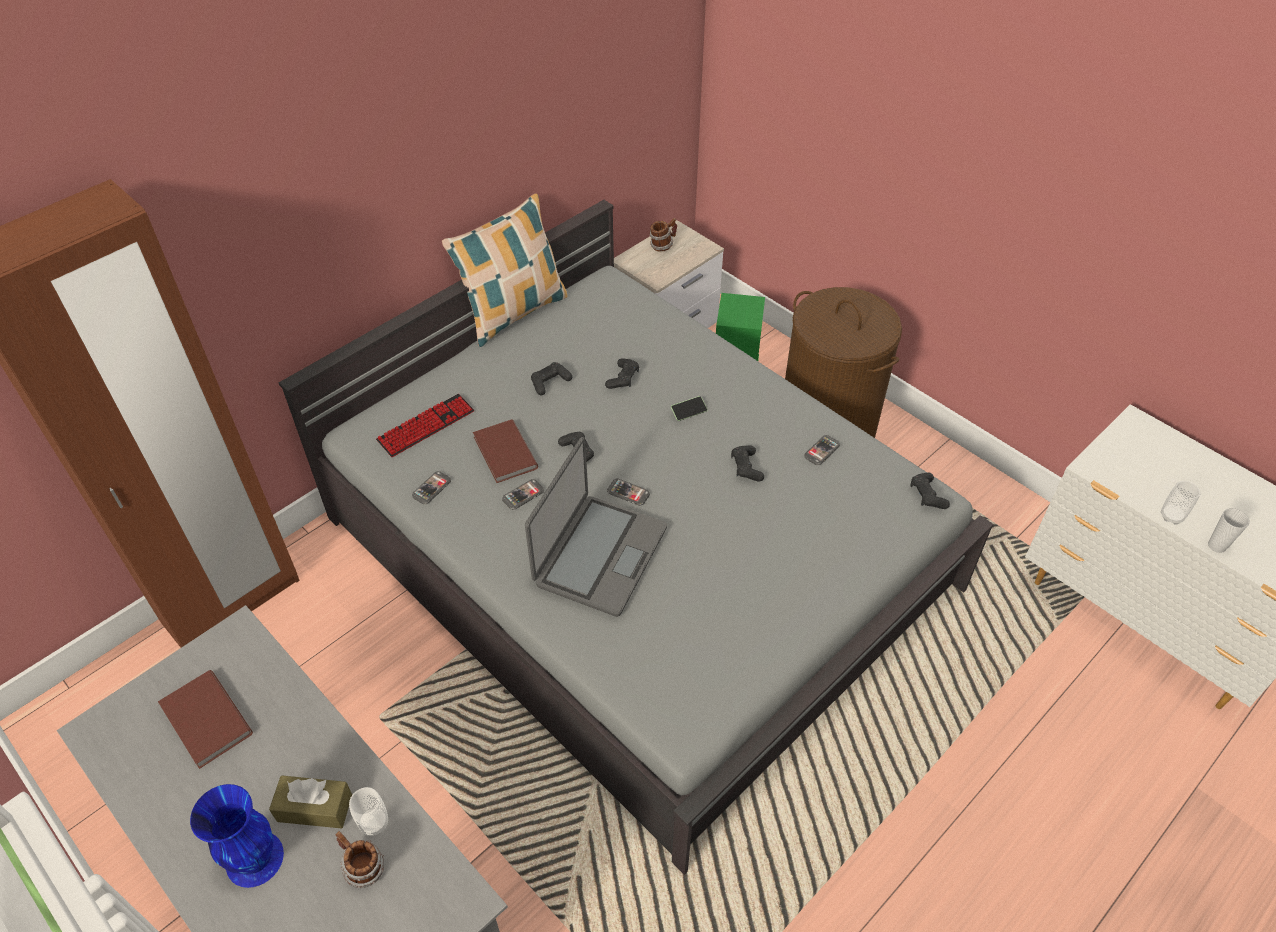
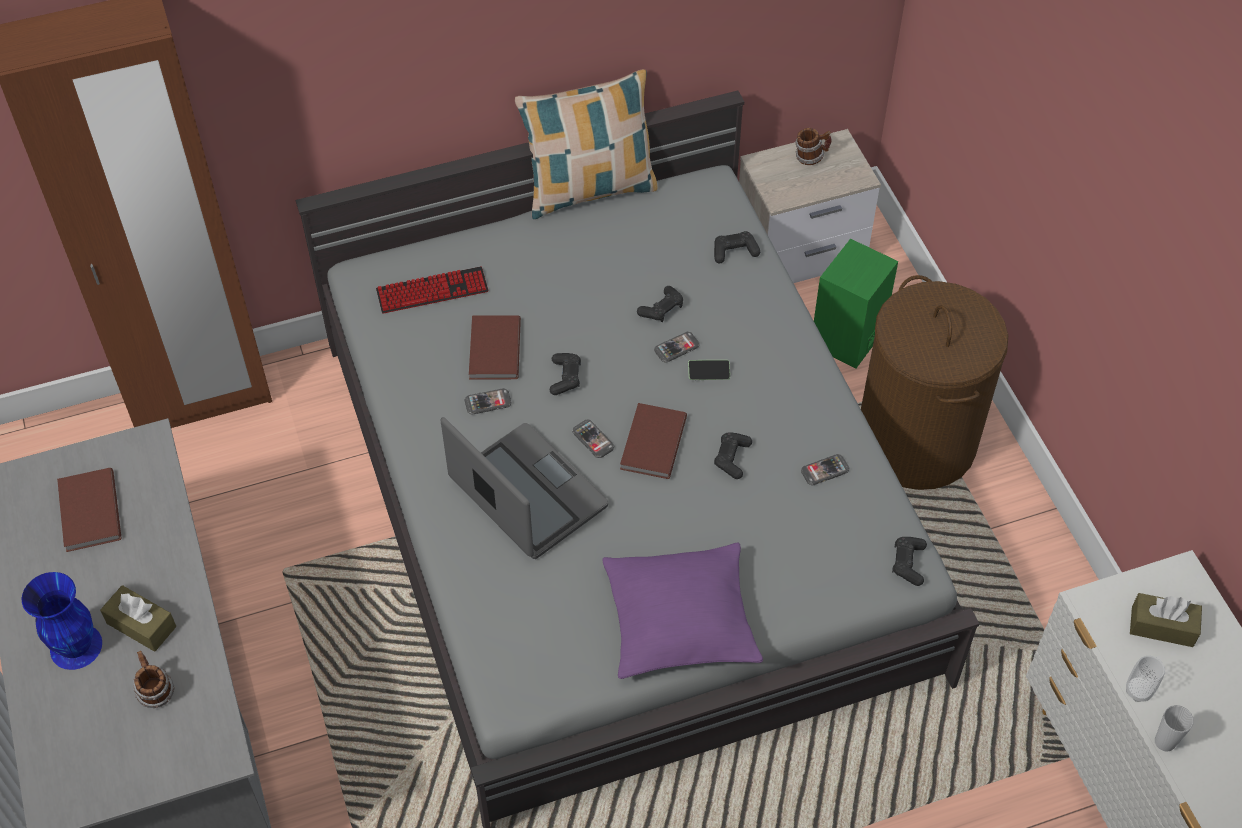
camera: 25 degrees right, 5 degrees up
(374, 823) = (182, 658): cup -> none
(431, 488) = (404, 361): phone -> phone (676, 348)
(550, 382) = (583, 286): black game controller -> black game controller (734, 252)
(599, 555) = (526, 494): laptop -> laptop turned 90 degrees counterclockwise
(676, 479) = (651, 443): none -> brown book
(785, 607) = (680, 620): none -> purple pillow
(1152, 464) = (1162, 626): none -> brown tissue box

